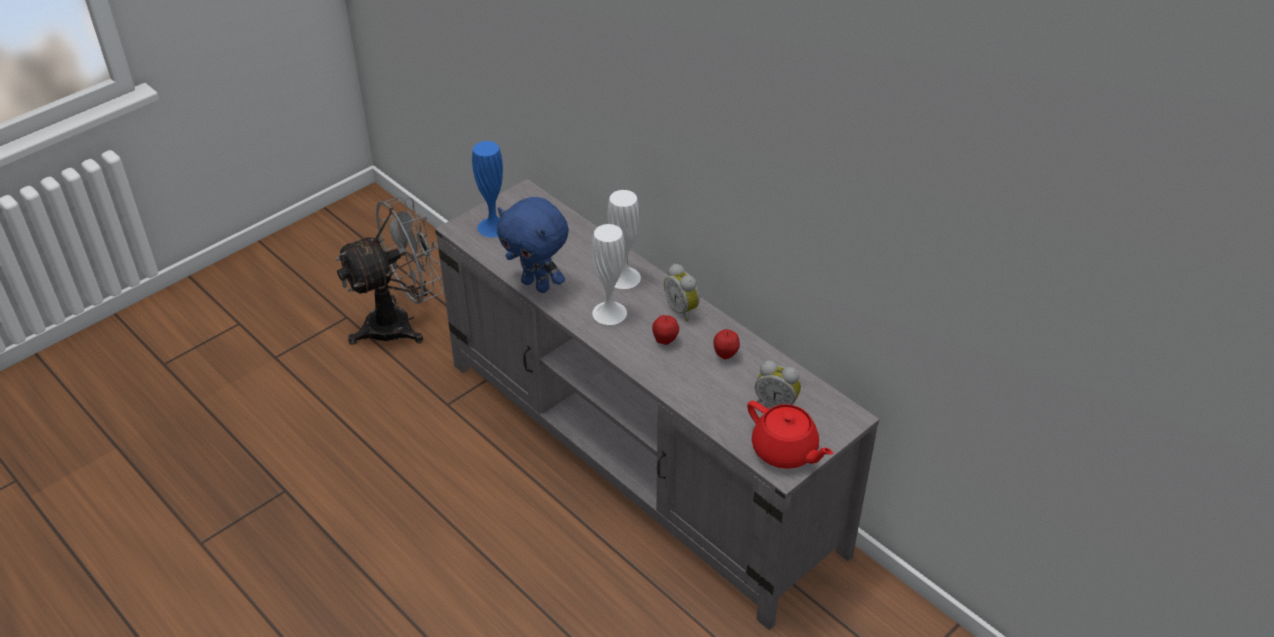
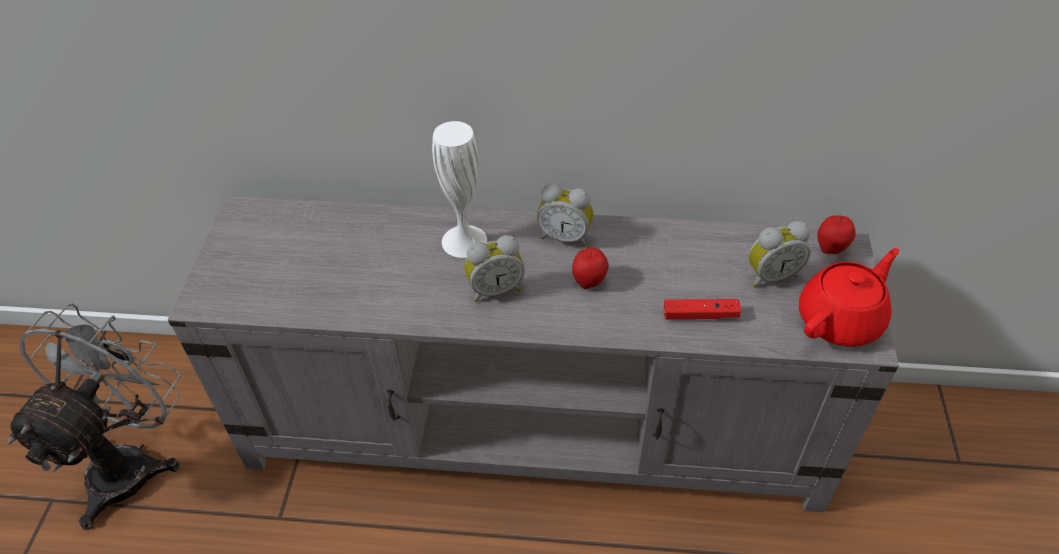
camera: 40 degrees left, 5 degrees up
(493, 227) = (245, 273): blue vase -> none
(537, 285) = (376, 309): blue plush toy -> none
(609, 313) = (495, 289): white vase -> alarm clock
(705, 396) = (700, 315): none -> red game controller
(725, 355) = (664, 258): apple -> apple (831, 249)
(785, 451) = (841, 320): red teapot -> red teapot turned 45 degrees counterclockwise

